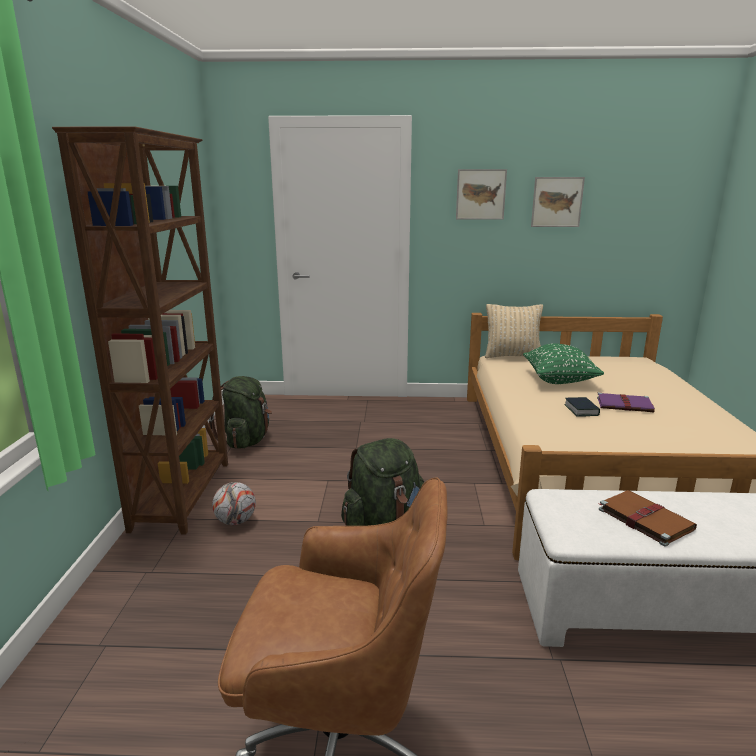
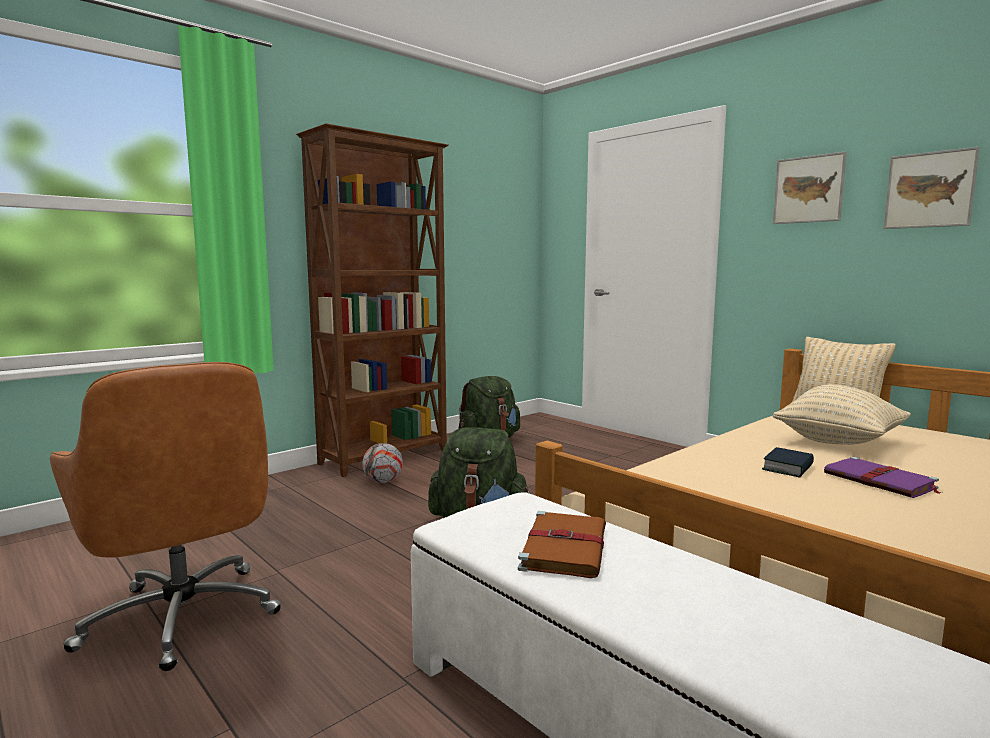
camera: 45 degrees right, 10 degrees down
(559, 380) = (839, 442): green pillow -> beige pillow

